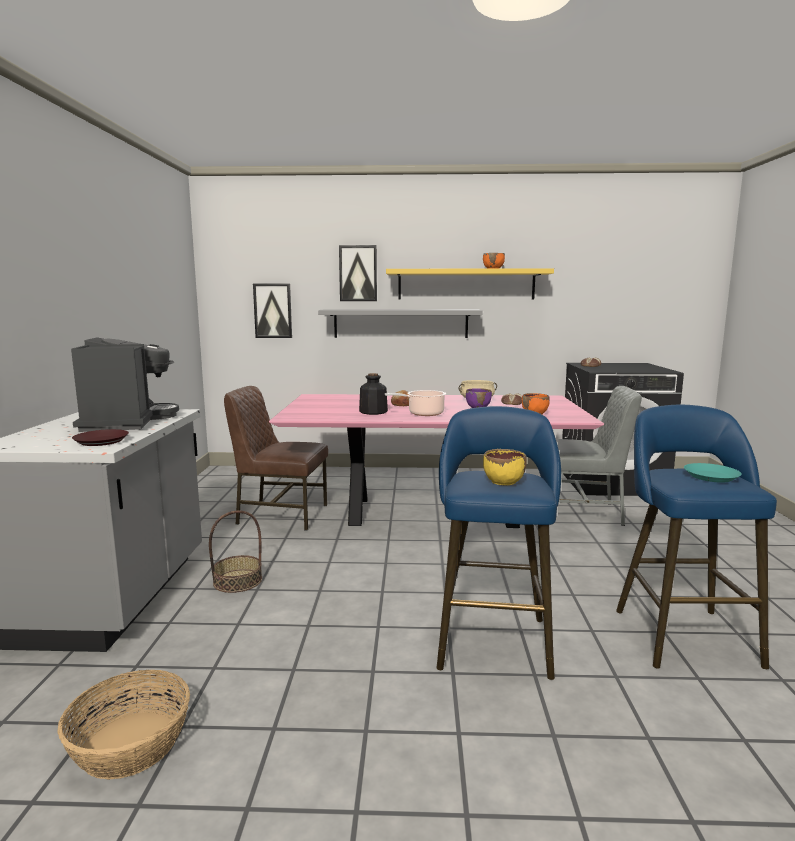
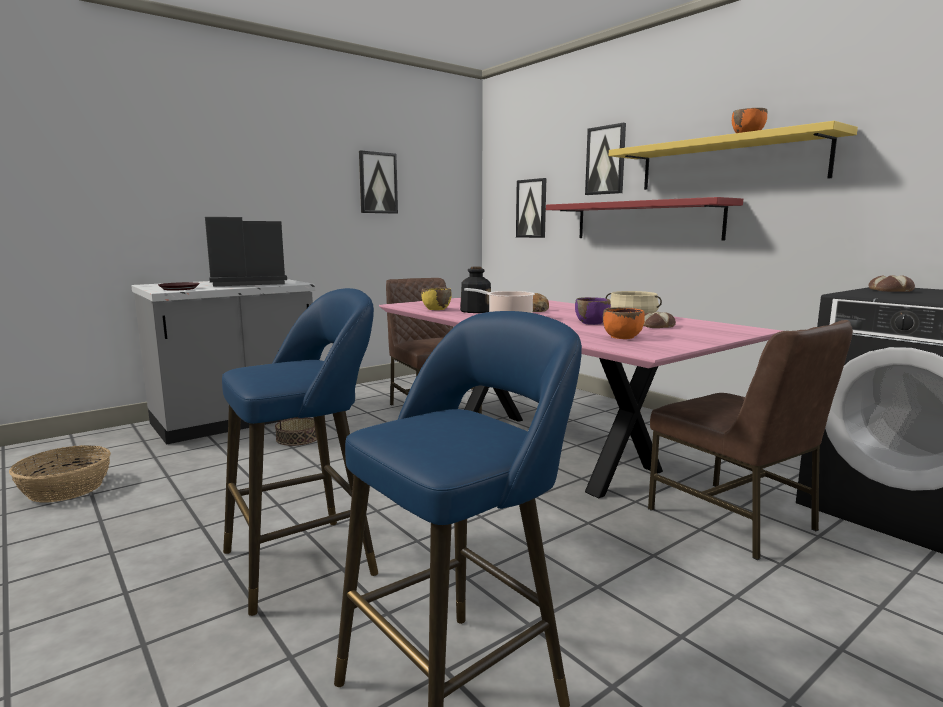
camera: 50 degrees right, 0 degrees up
(126, 421) = (246, 284): coffee machine -> coffee machine turned 150 degrees counterclockwise
(139, 285) = (378, 183): none -> picture
(400, 323) = (645, 220): grey shelf -> red shelf
(503, 482) = (281, 370): yellow bowl -> yellow bowl (436, 309)
(581, 512) = (734, 519): grey chair -> brown chair
(710, 476) = (456, 432): turquoise plate -> none

